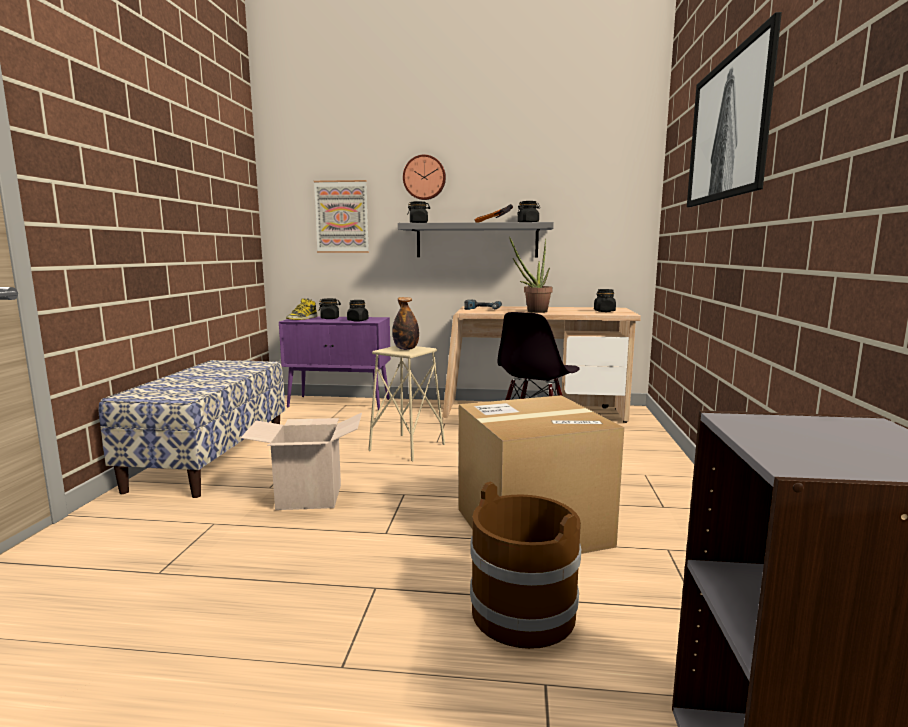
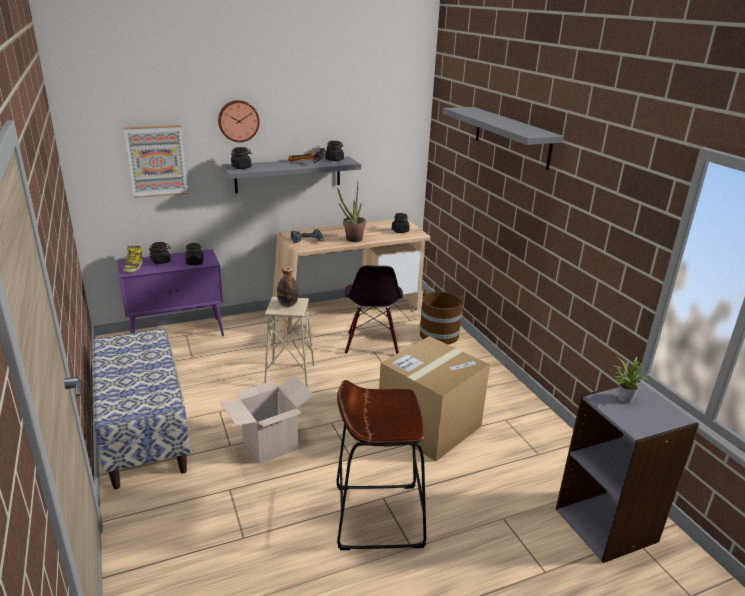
camera: 30 degrees left, 15 degrees up
(343, 606) = (378, 515): none -> brown stool
(524, 612) = (467, 484): brown bucket -> brown bucket (439, 335)
(727, 129) = (511, 137): picture -> grey shelf
(806, 426) = (623, 398): none -> potted plant

